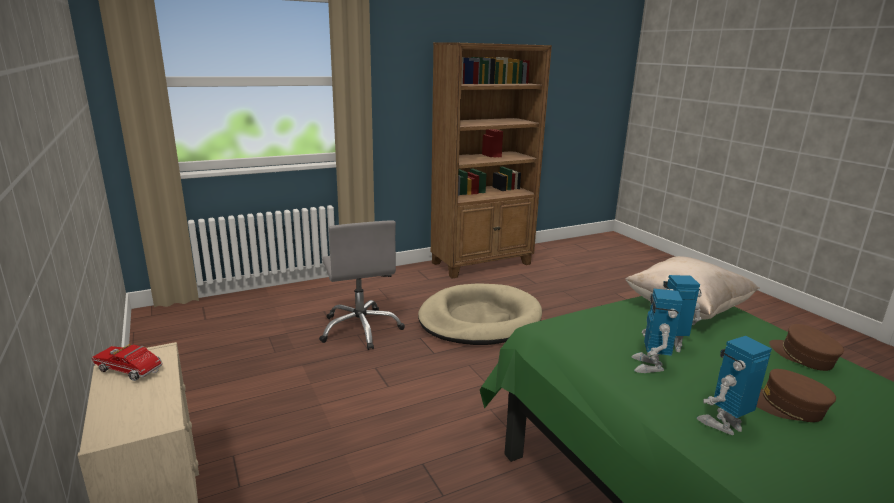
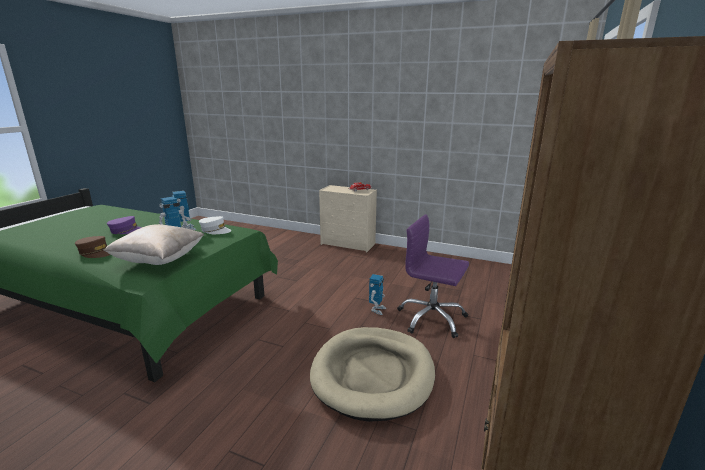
camera: 140 degrees right, 0 degrees up
(361, 329) = (431, 318): grey office chair -> purple office chair
(595, 341) = (215, 230): none -> white cap
(724, 424) = (158, 221): toy robot -> toy robot (377, 310)
(786, 406) = (126, 231): brown cap -> purple cap

